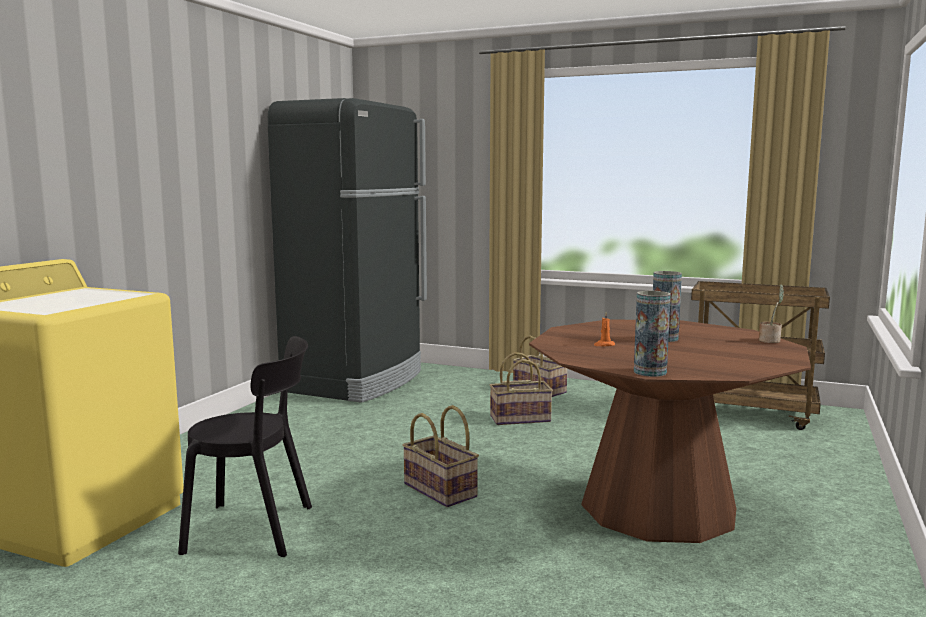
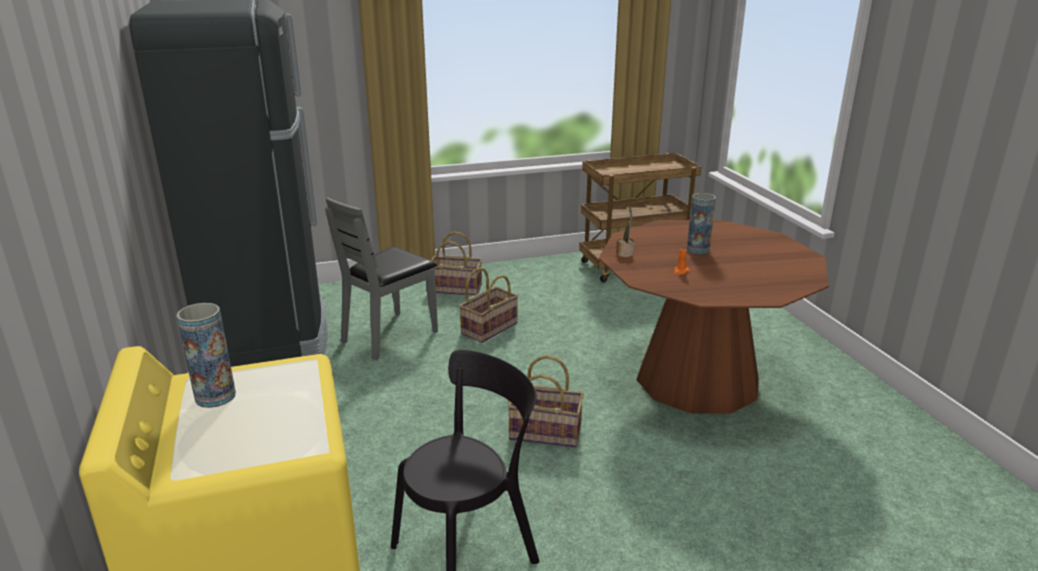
camera: 40 degrees left, 15 degrees up
(435, 403) = (389, 336): none -> grey chair
(650, 372) = (769, 297): vase -> vase (215, 396)
(770, 340) = (754, 232): potted plant -> potted plant (624, 253)

